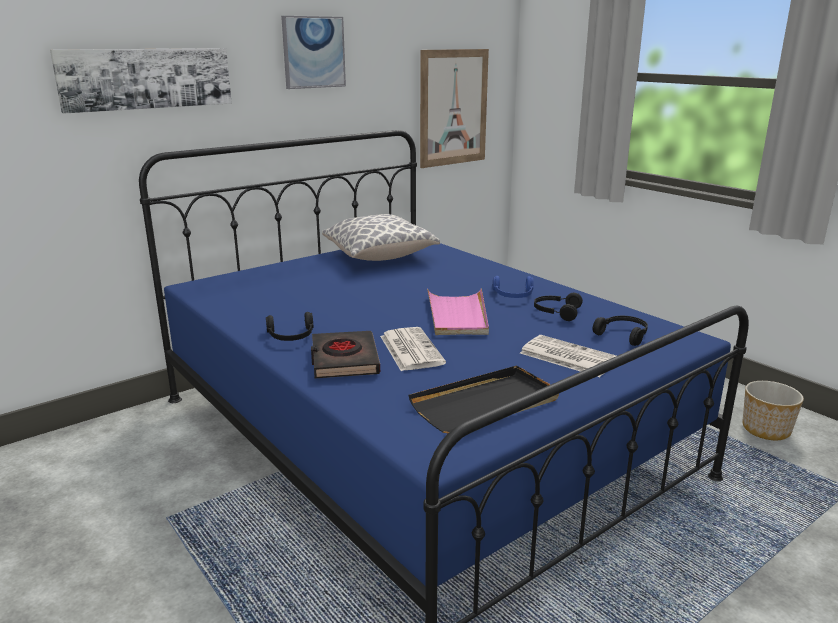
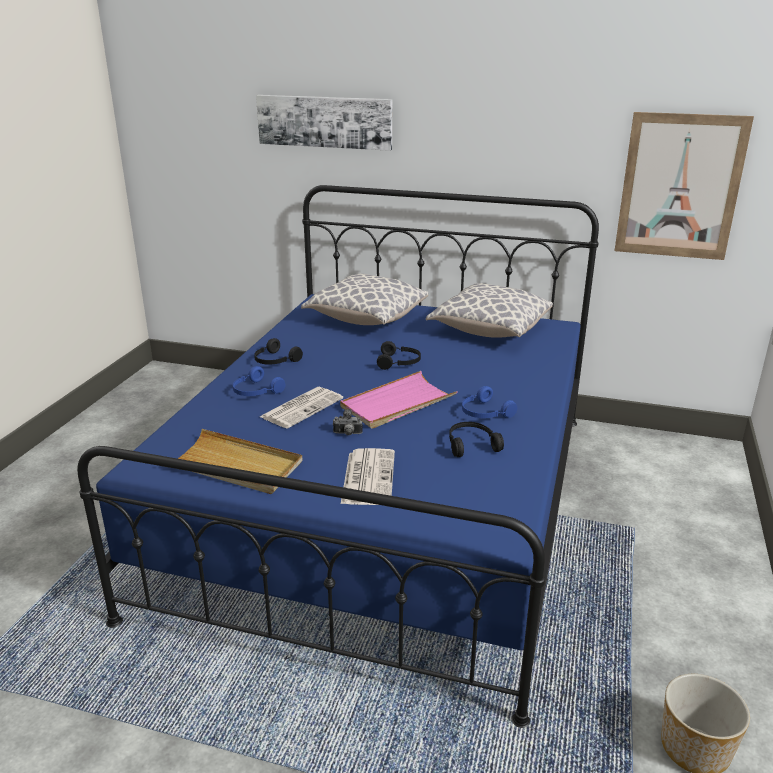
camera: 55 degrees right, 5 degrees up
(273, 282) = (366, 318): none -> pillow
(313, 52) = (486, 107): picture -> none
(344, 360) = (255, 391): black book -> blue headphones
(485, 345) = (347, 434): none -> camera
(486, 404) = (235, 466): black tray -> beige tray
(623, 335) = (460, 494): black headphones -> black headphones (399, 362)

